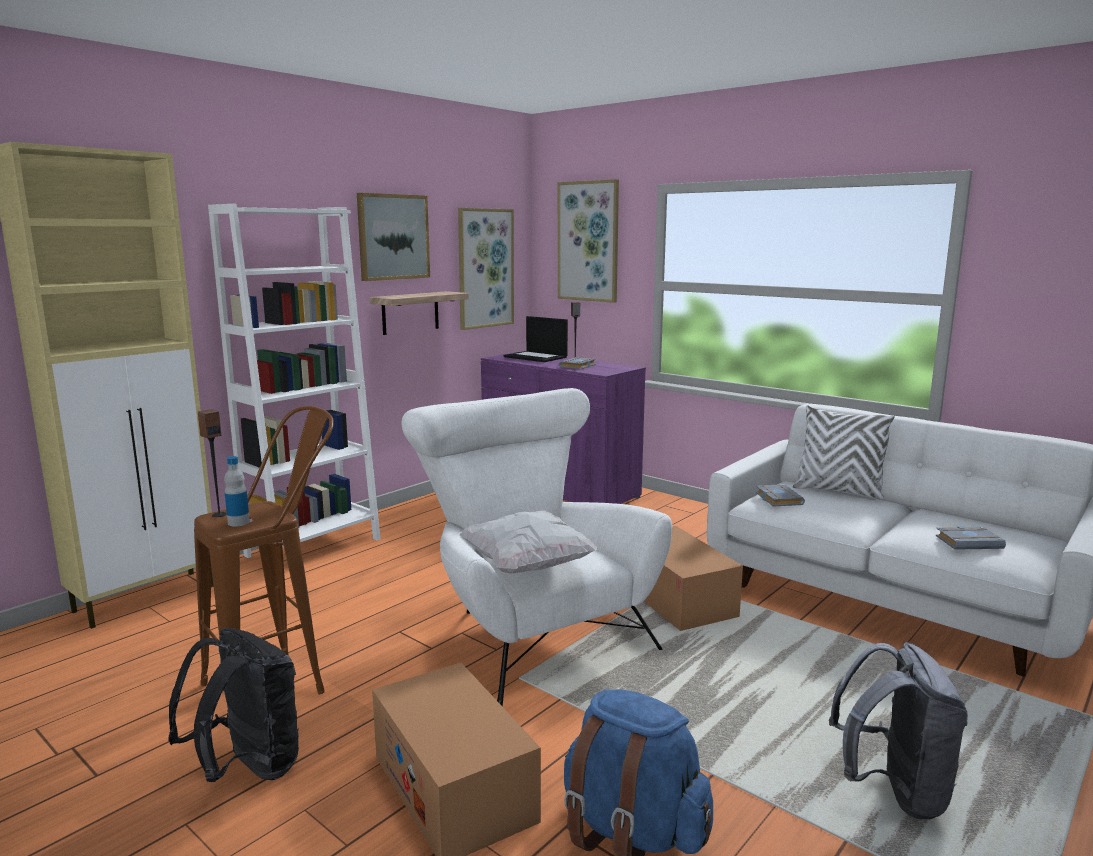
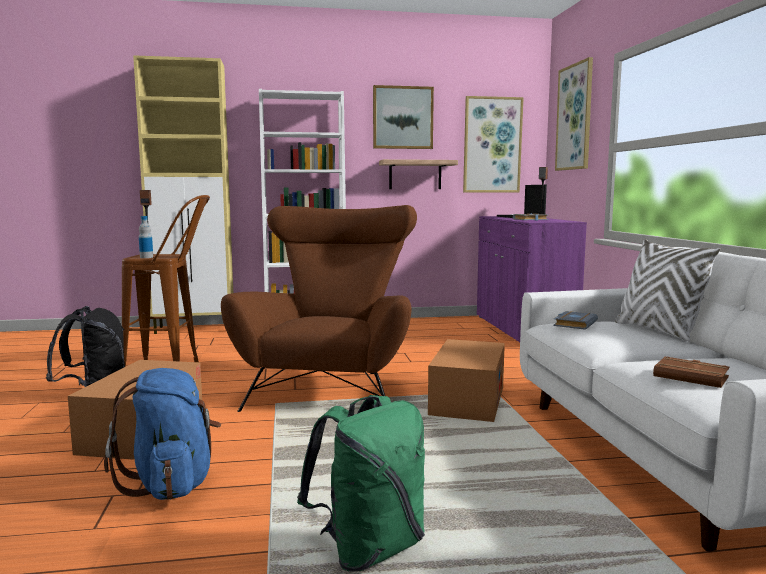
camera: 40 degrees right, 5 degrees down
(528, 566) = (297, 321): white pillow -> none
(530, 631) = (332, 387): white armchair -> brown armchair
(893, 791) = (369, 548): grey backpack -> green backpack
(969, 542) = (692, 377): grey book -> brown book

